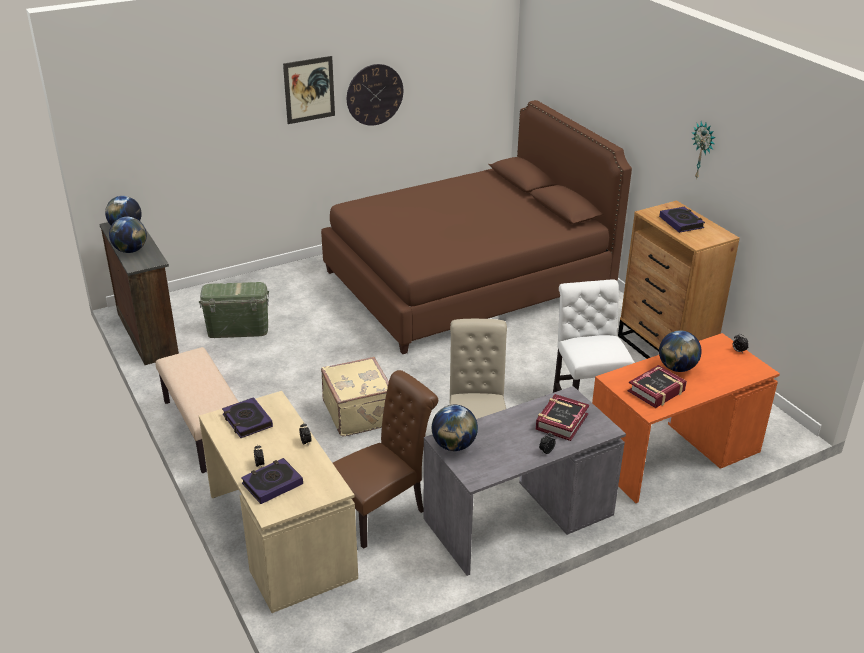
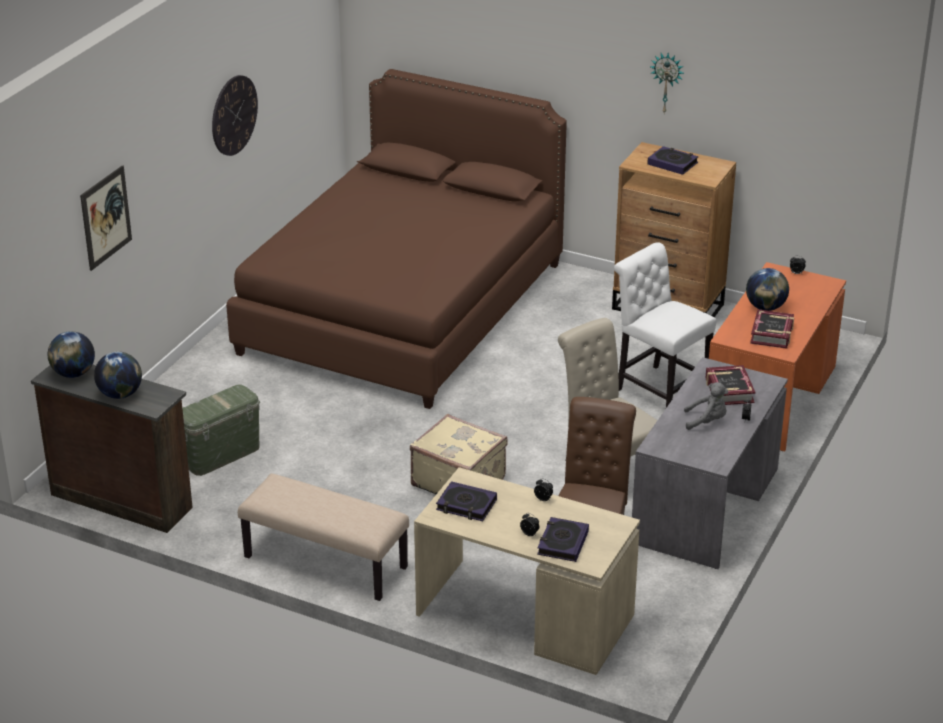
camera: 35 degrees left, 0 degrees up
(309, 90) = (182, 132): picture -> picture (106, 217)
(454, 445) = (669, 447): globe -> none
(511, 438) = (707, 421): none -> grey plush toy

